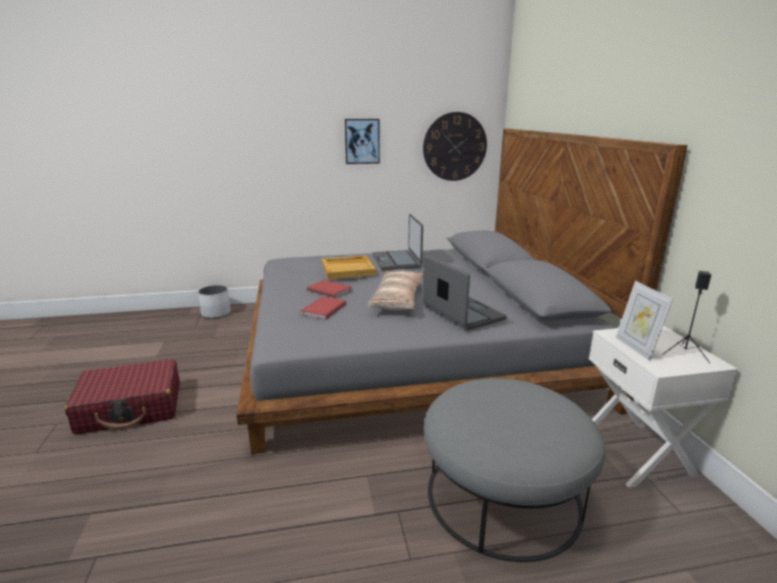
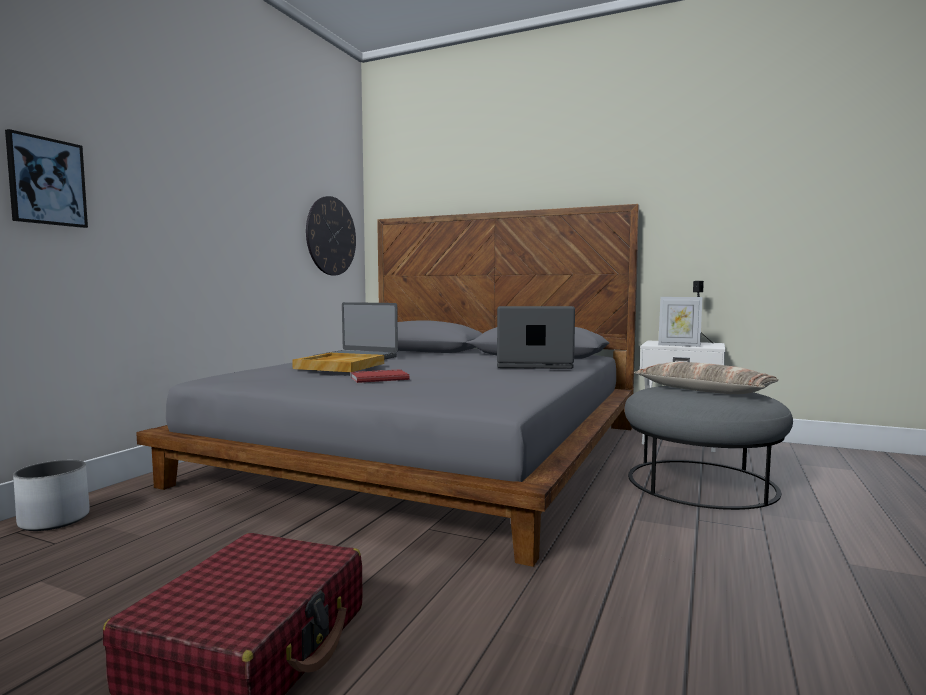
camera: 55 degrees left, 15 degrees down
(322, 309) = (431, 385): red book -> none
(362, 141) = (248, 215): picture -> picture (46, 181)
(398, 299) = (462, 369): pillow -> pillow (703, 390)

